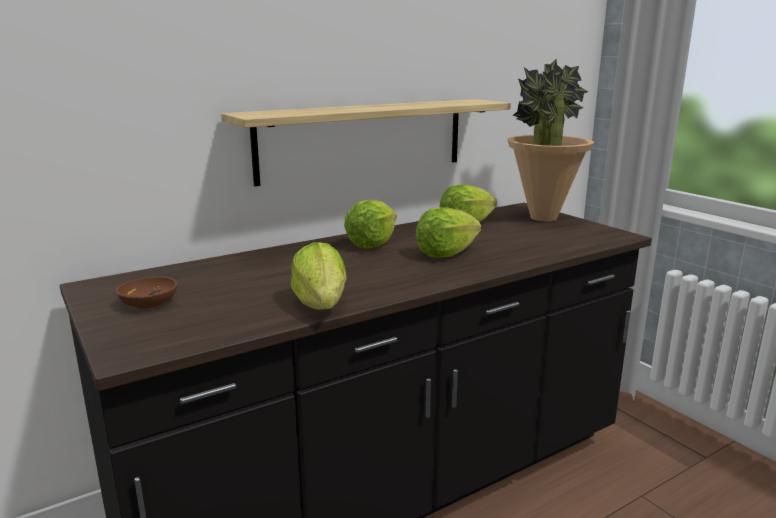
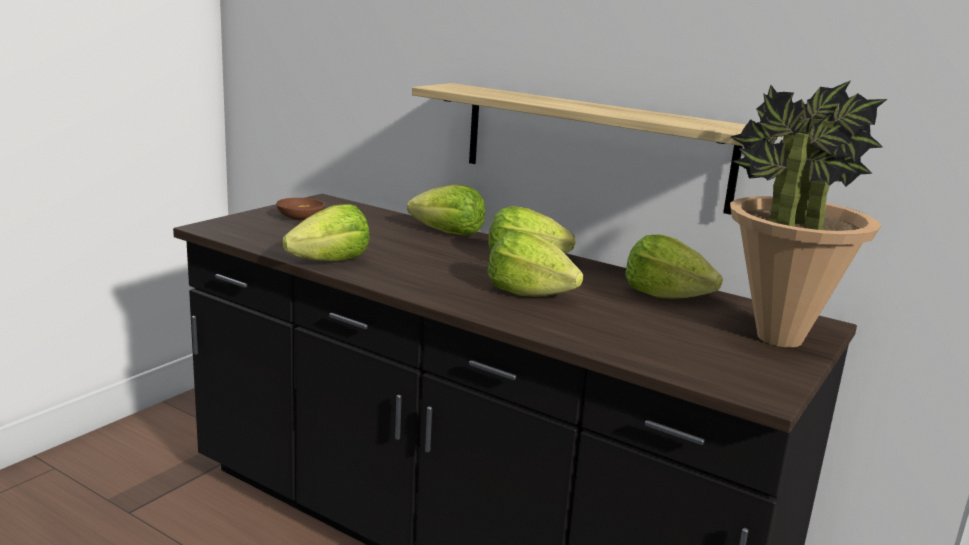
camera: 65 degrees right, 0 degrees up
(276, 254) = (448, 233): none -> lettuce

